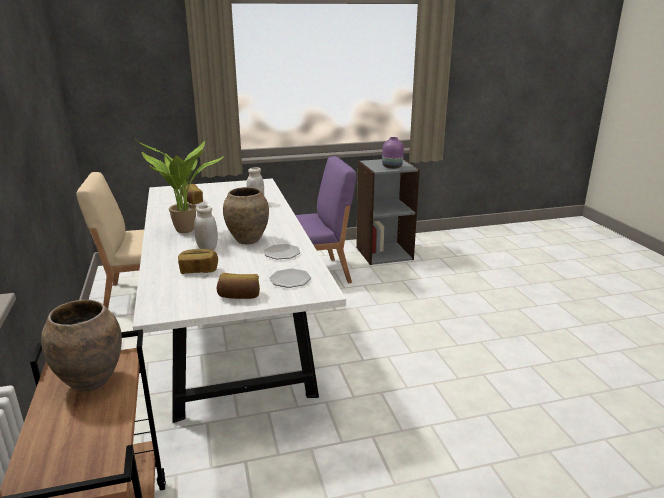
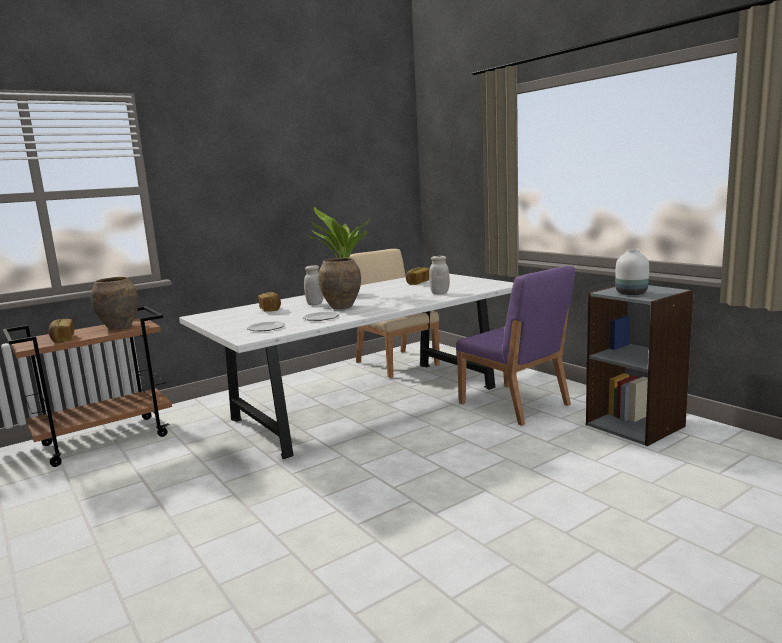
camera: 70 degrees right, 10 degrees down
(239, 296) = (229, 324): bread -> bread (62, 339)
(392, 167) = (630, 293): purple vase -> white vase

